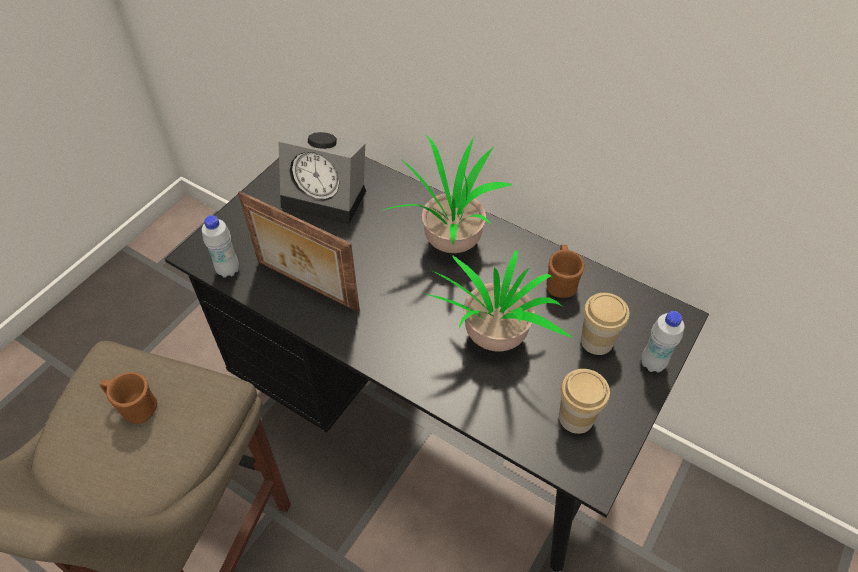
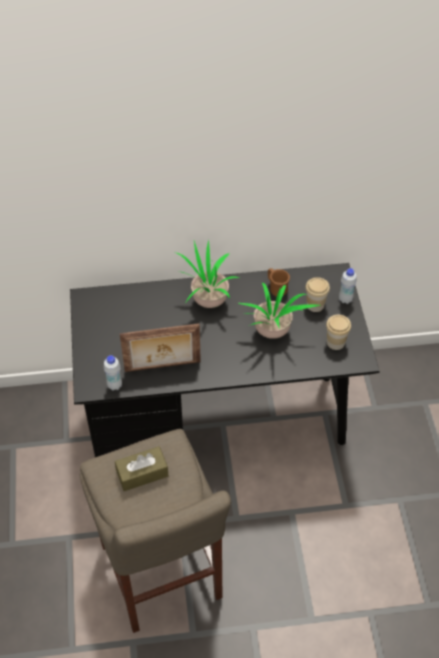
camera: 40 degrees left, 0 degrees up
(135, 407) = (142, 473): brown mug -> brown tissue box
(328, 197) = (122, 317): alarm clock -> none

